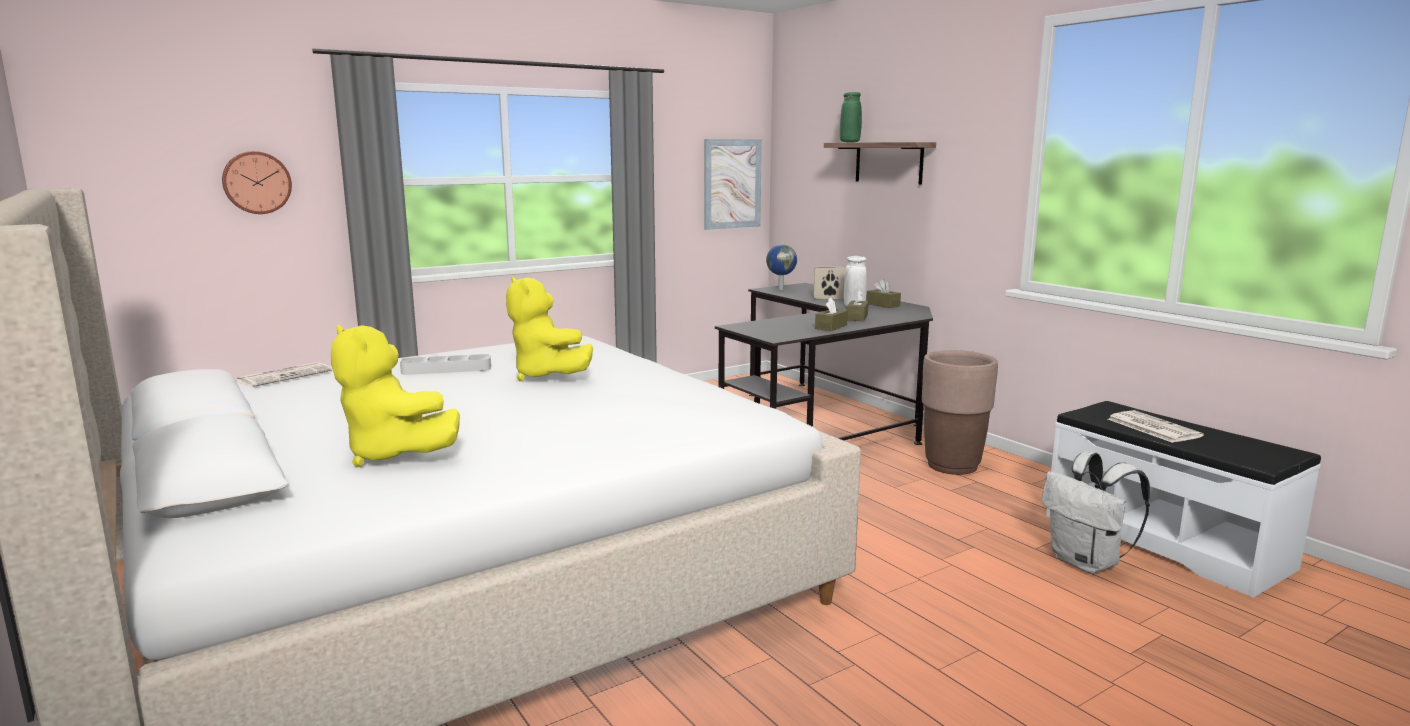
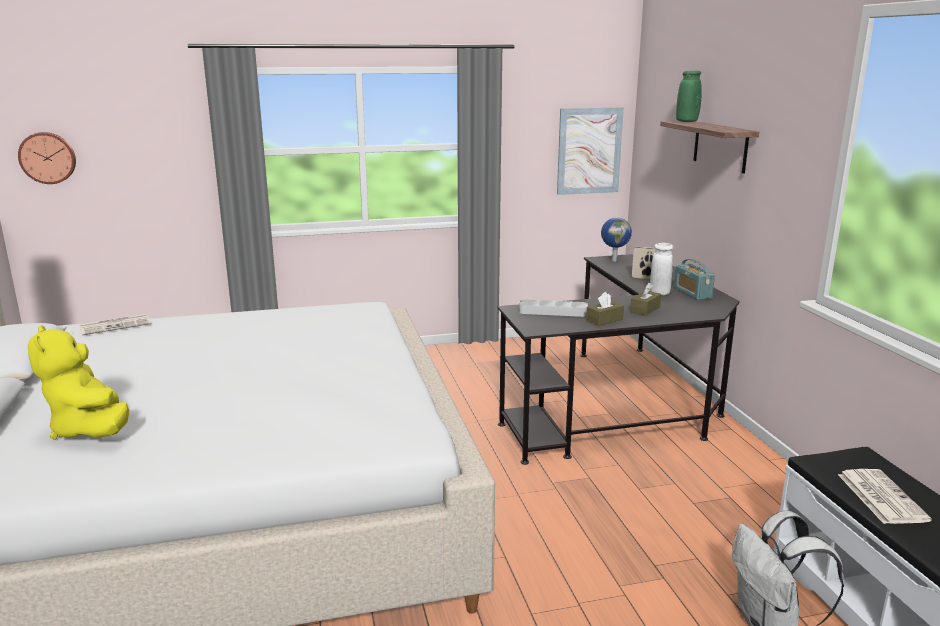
camera: 20 degrees right, 5 degrees up
(256, 182) = (150, 153): wall clock -> wall clock (48, 158)
(446, 369) = (230, 333): grey tray -> grey tray (553, 312)
(546, 376) = (295, 352): yellow plush toy -> none
(883, 305) = (692, 293): brown tissue box -> radio
(952, 466) = (718, 473): brown planter -> none

